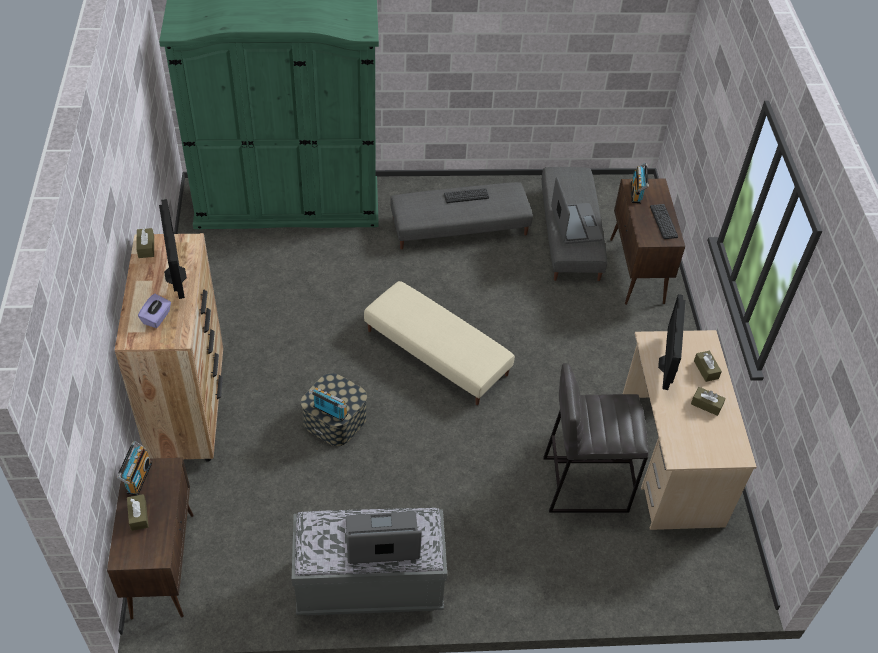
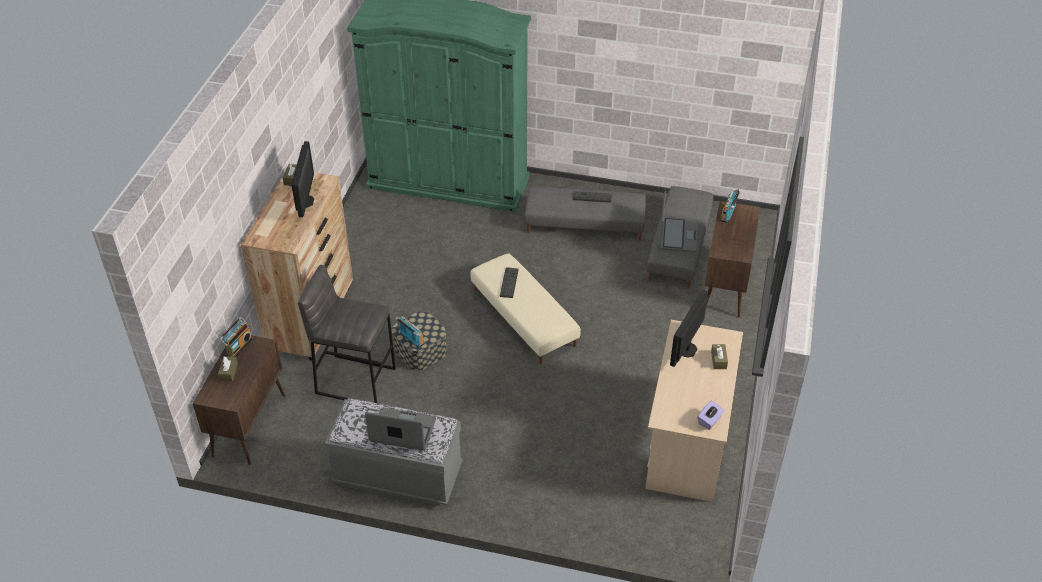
camera: 20 degrees right, 5 degrees down
(157, 318) = (279, 228): purple tissue box -> purple tissue box (709, 420)
(584, 483) = (605, 441): grey stool -> grey stool (355, 380)
(663, 222) = (741, 241): keyboard -> keyboard (509, 283)
(706, 404) = (705, 386): brown tissue box -> none

